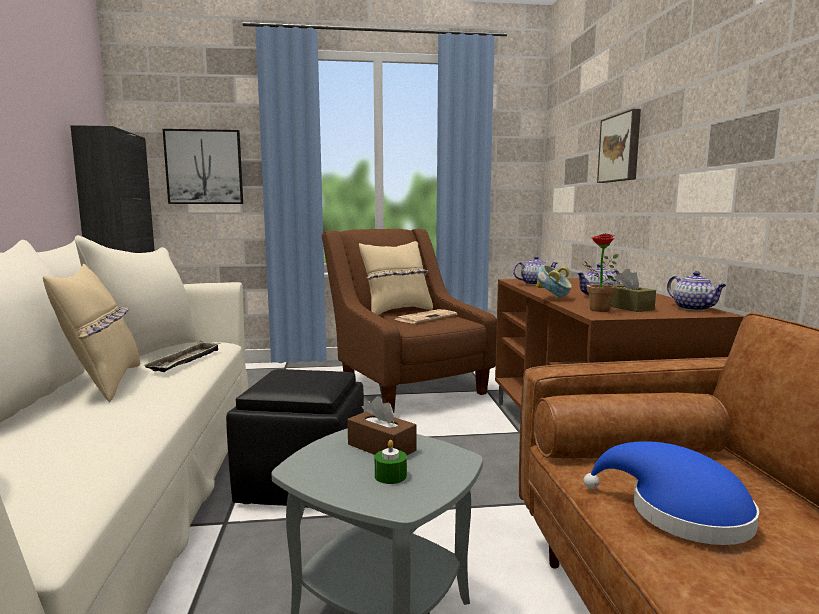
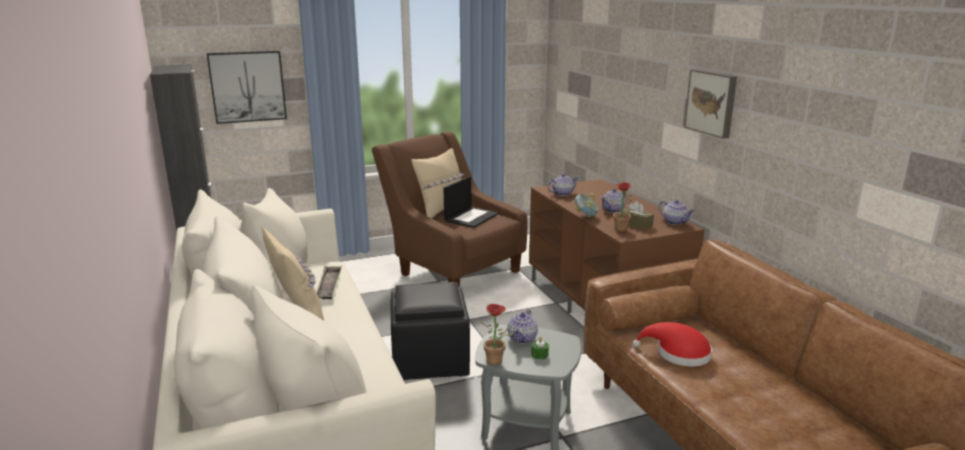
camera: 15 degrees left, 10 degrees up
(305, 478) = (497, 362): none -> potted plant
(381, 447) = (522, 338): brown tissue box -> teapot
(426, 317) = (471, 217): newspaper -> laptop
(621, 148) = (620, 85): picture -> picture (712, 102)
(679, 513) = (678, 353): blue hat -> red hat

